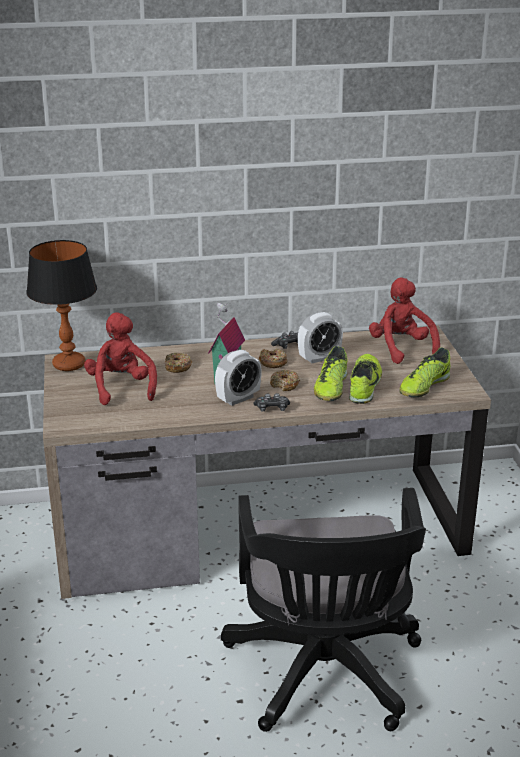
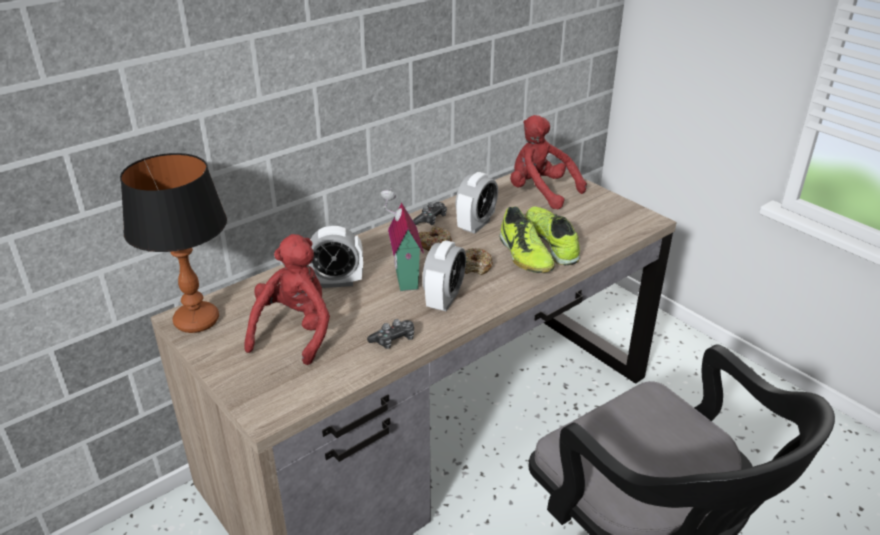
camera: 30 degrees left, 5 degrees up
(121, 388) = (295, 331): red plush toy -> red plush toy turned 60 degrees clockwise
(177, 367) = (336, 282): donut -> alarm clock
(272, 408) = (492, 300): game controller -> game controller (393, 340)
(424, 387) = (606, 227): shoe -> none

